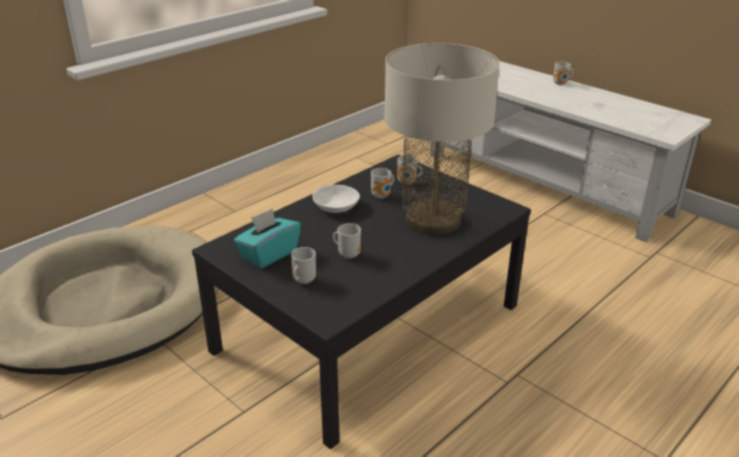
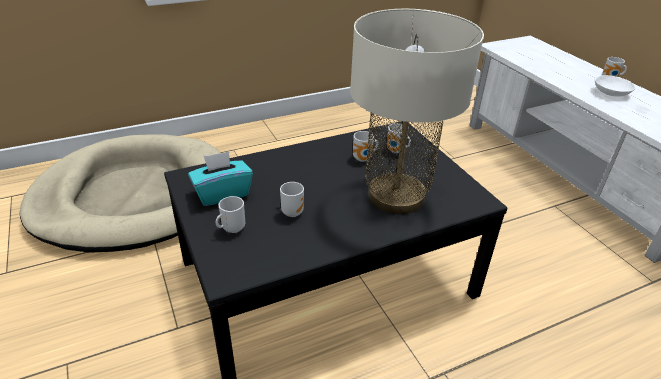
camera: 20 degrees right, 5 degrees up
(336, 207) = (313, 161): white bowl -> white bowl (611, 93)

